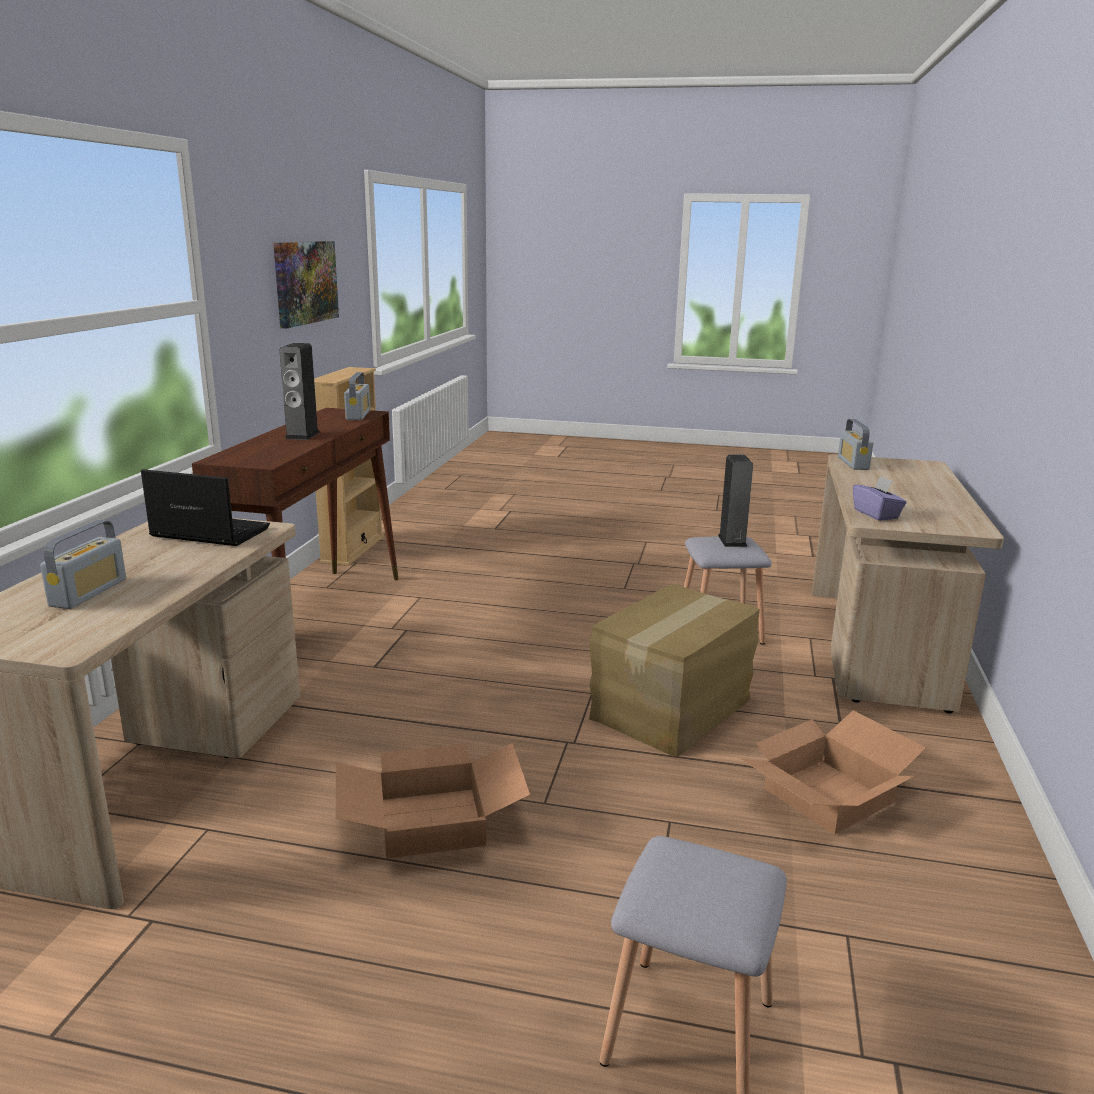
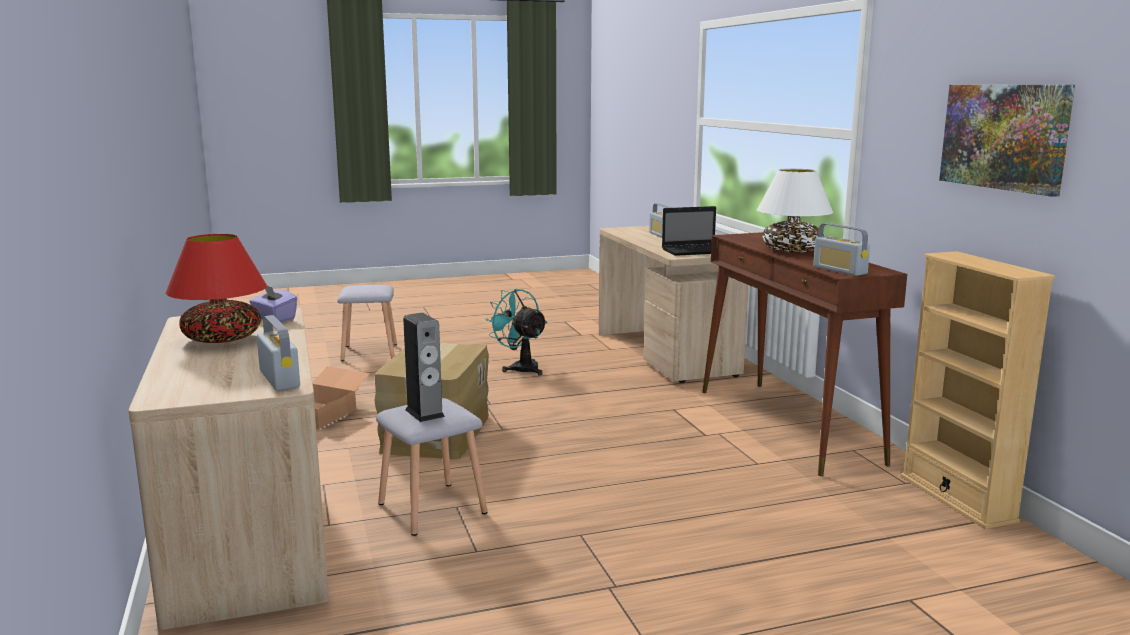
camera: 150 degrees right, 5 degrees down
(302, 435) = (791, 251): speaker -> white table lamp
(433, 821) = (520, 368): cardboard box -> turquoise fan
(918, 500) = (222, 338): none -> red table lamp

